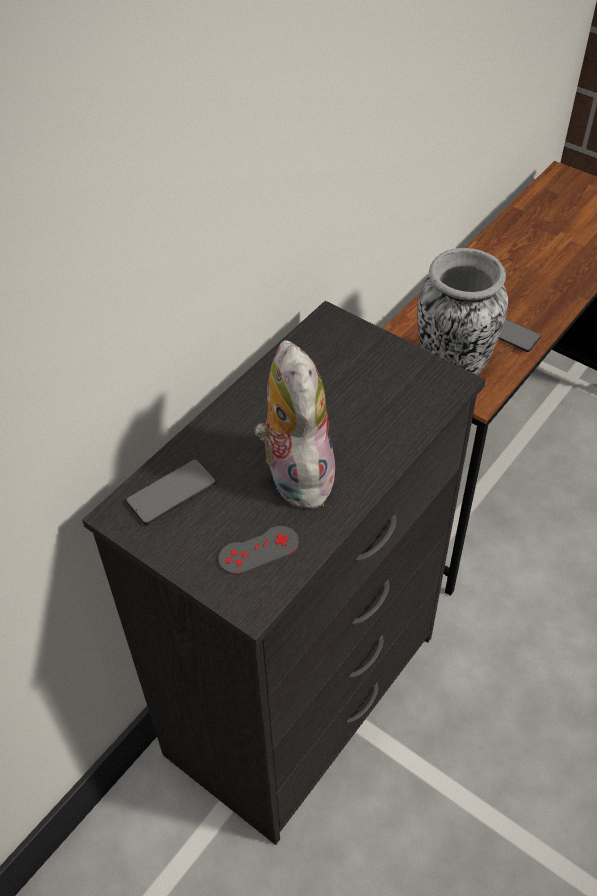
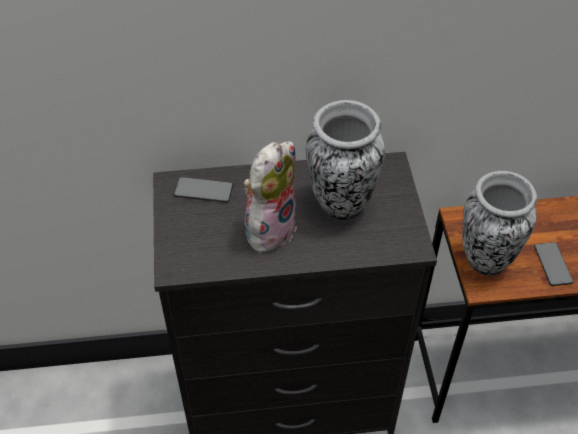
camera: 45 degrees right, 0 degrees up
(258, 550) = (206, 249): grey game controller -> none
(333, 394) = (341, 204): none -> vase

